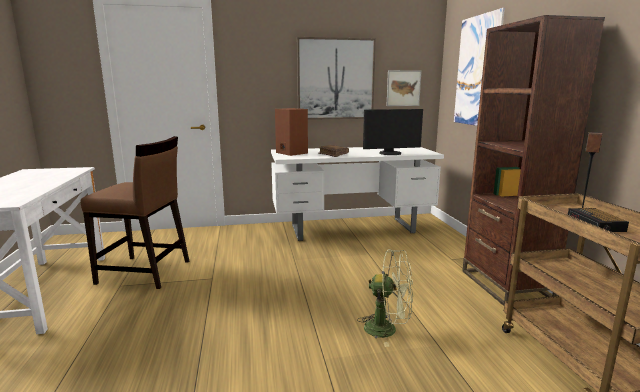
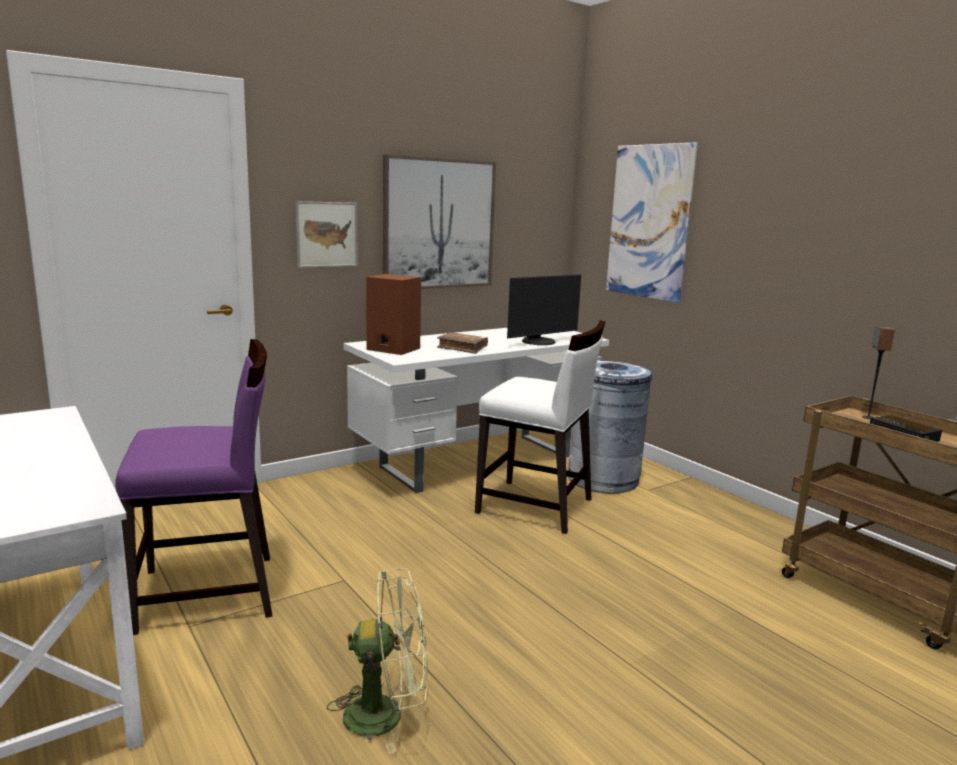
camera: 25 degrees left, 0 degrees up
(145, 272) = (209, 593): brown chair -> purple chair
(362, 258) = (535, 506): none -> white chair
(387, 329) = (664, 604): green fan -> green fan (386, 714)
(403, 88) = (529, 238): picture -> picture (327, 234)
(425, 248) = (603, 479): none -> grey trash can
(505, 285) = (737, 516): brown bookcase -> none

